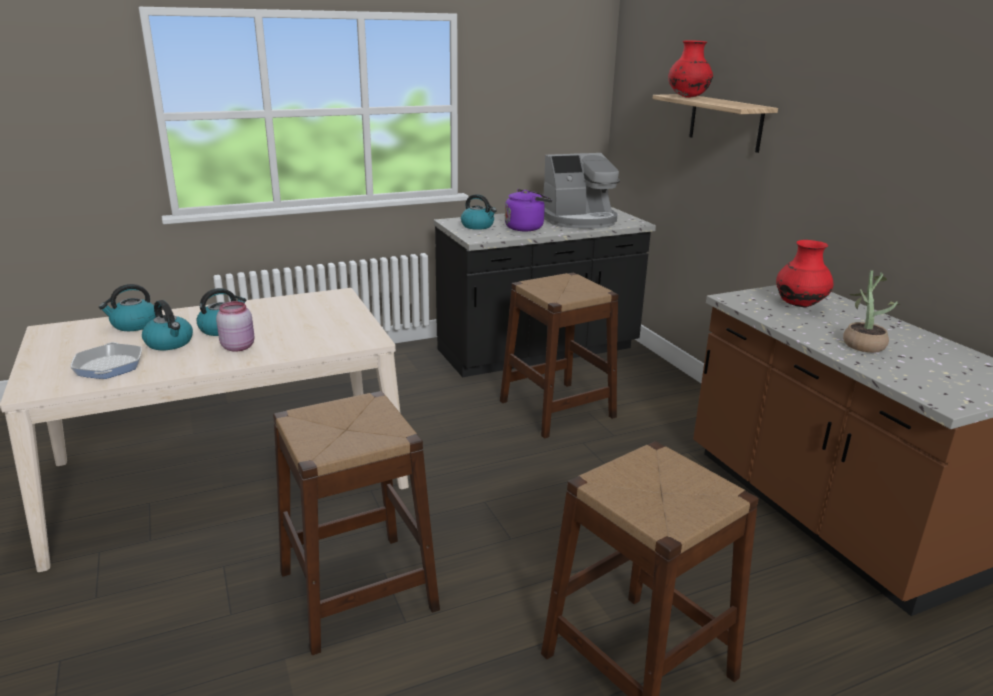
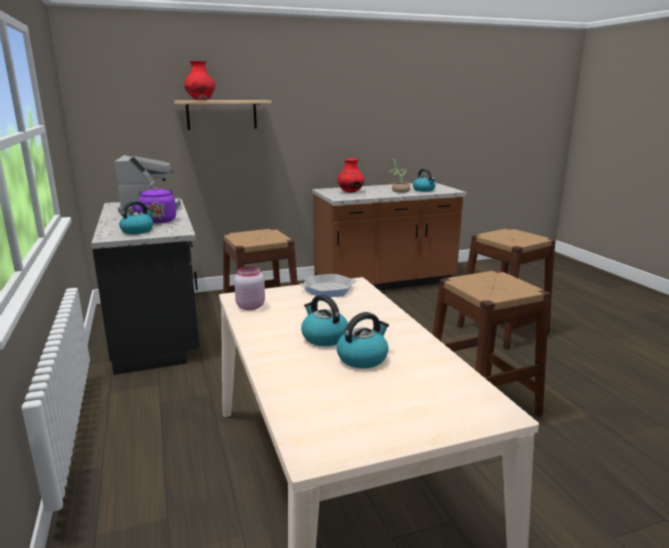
camera: 85 degrees left, 5 degrees down
(109, 366) = (427, 380): frying pan -> frying pan (328, 289)
(134, 325) = (305, 388): kettle -> kettle (424, 190)
(238, 347) = (370, 326): pink jar -> pink jar (249, 306)

